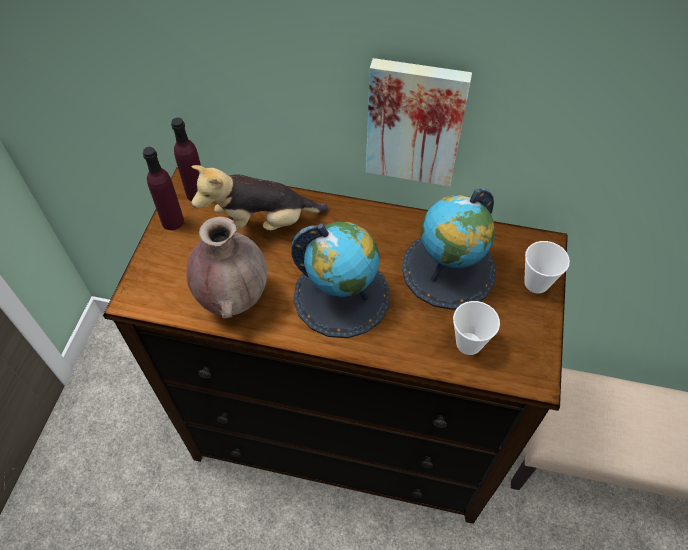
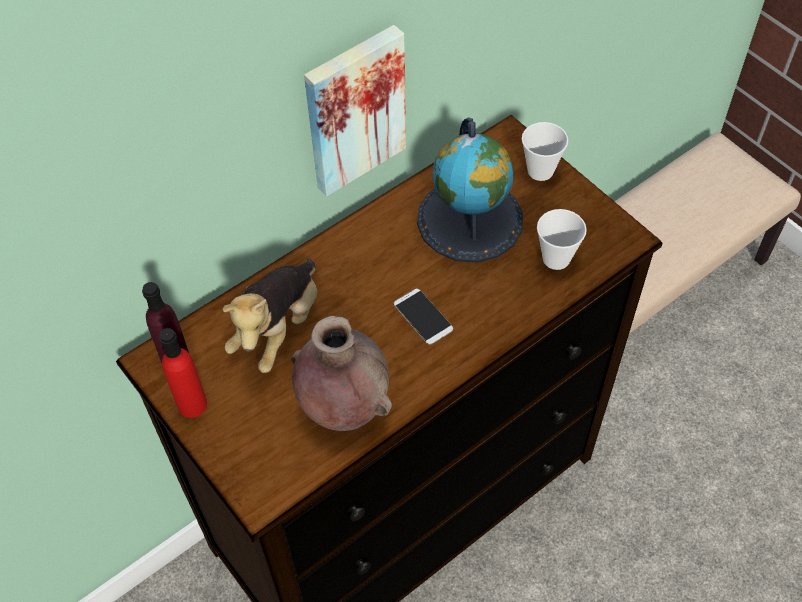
camera: 50 degrees left, 0 degrees up
(172, 221) = (192, 404): purple bottle -> red bottle
(342, 295) = (423, 317): globe -> phone

